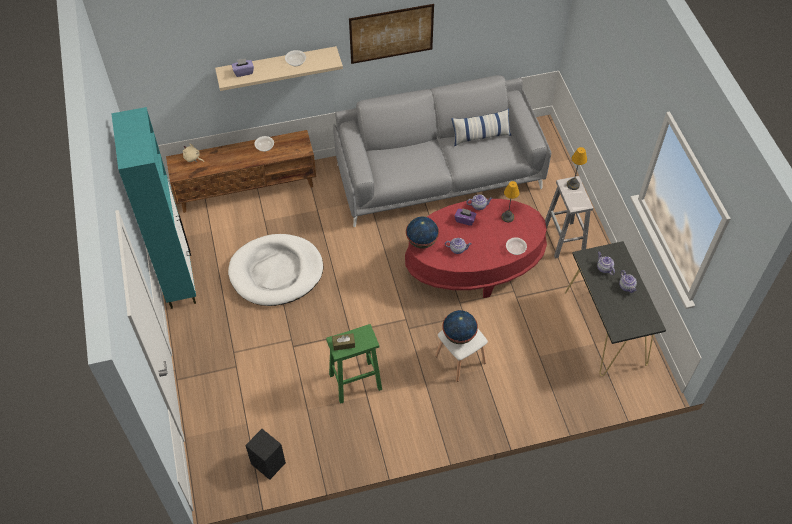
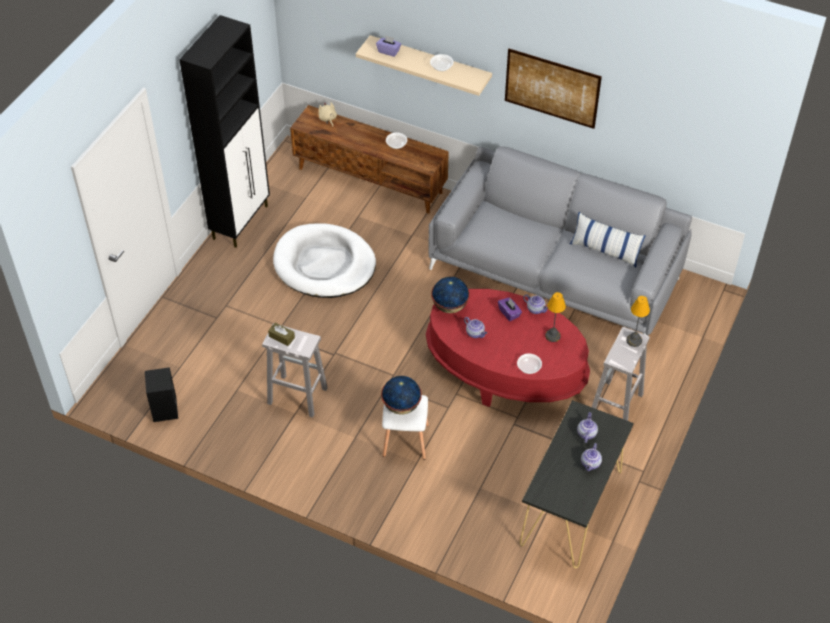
camera: 40 degrees right, 5 degrees down
(179, 280) = (241, 221): turquoise cabinet -> black cabinet
(354, 382) = (296, 396): green stool -> white stool

